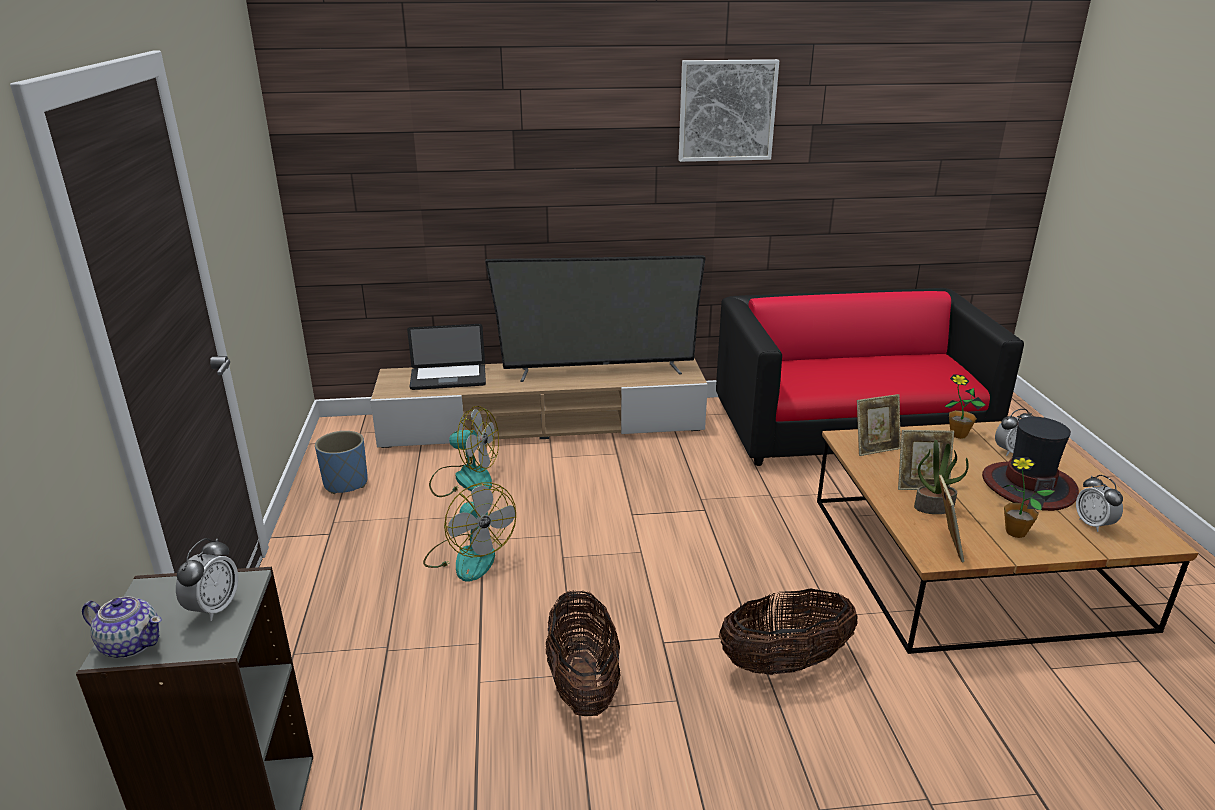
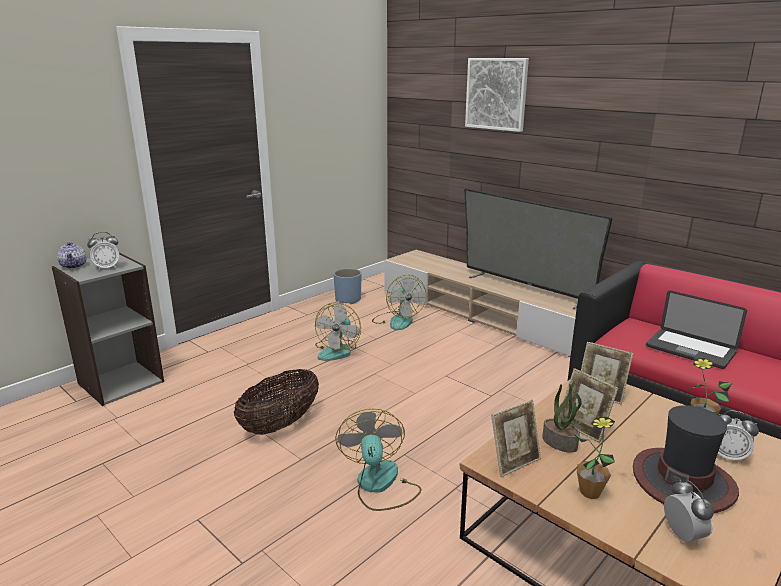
camera: 50 degrees right, 5 degrees down
(448, 378) = (437, 264): laptop -> laptop (690, 350)
(727, 110) = (661, 100): picture -> picture (496, 94)
(784, 663) = (380, 485): basket -> fan
(1093, 524) = (683, 535): alarm clock -> alarm clock turned 135 degrees clockwise

